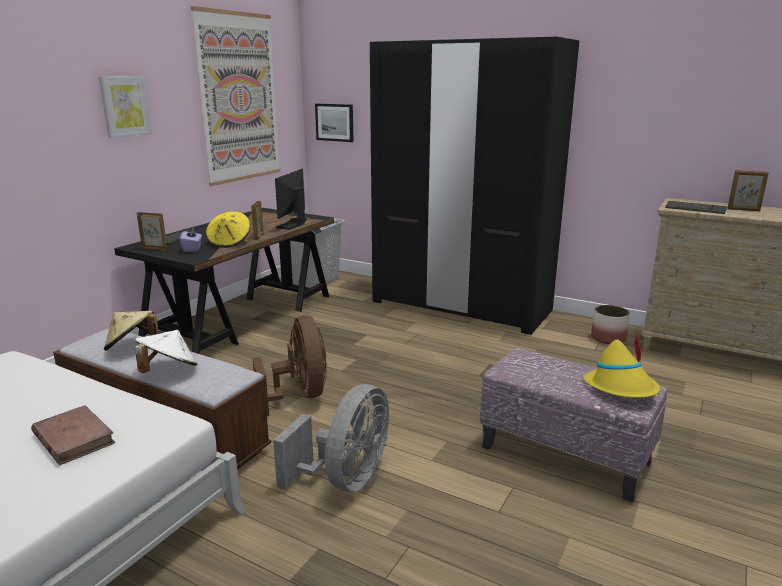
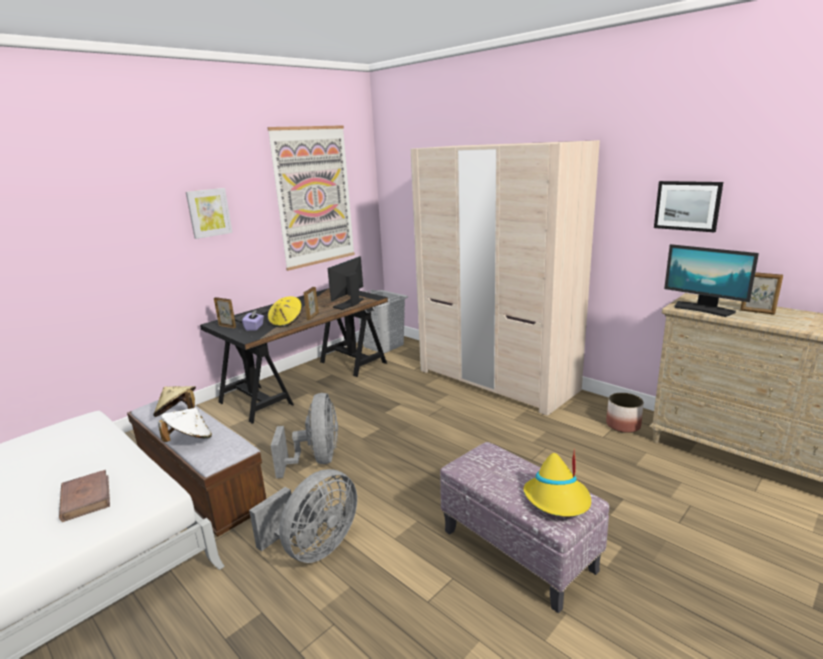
camera: 15 degrees right, 0 degrees up
(299, 396) = (317, 460): brown fan -> grey fan
(335, 122) = (401, 212): picture -> picture (687, 205)
(460, 306) = (496, 380): black wardrobe -> beige wardrobe
(695, 209) = (703, 309): keyboard -> monitor

